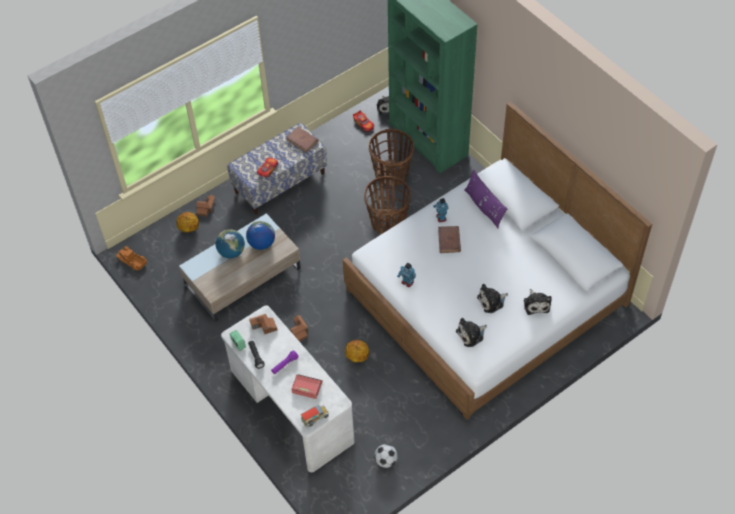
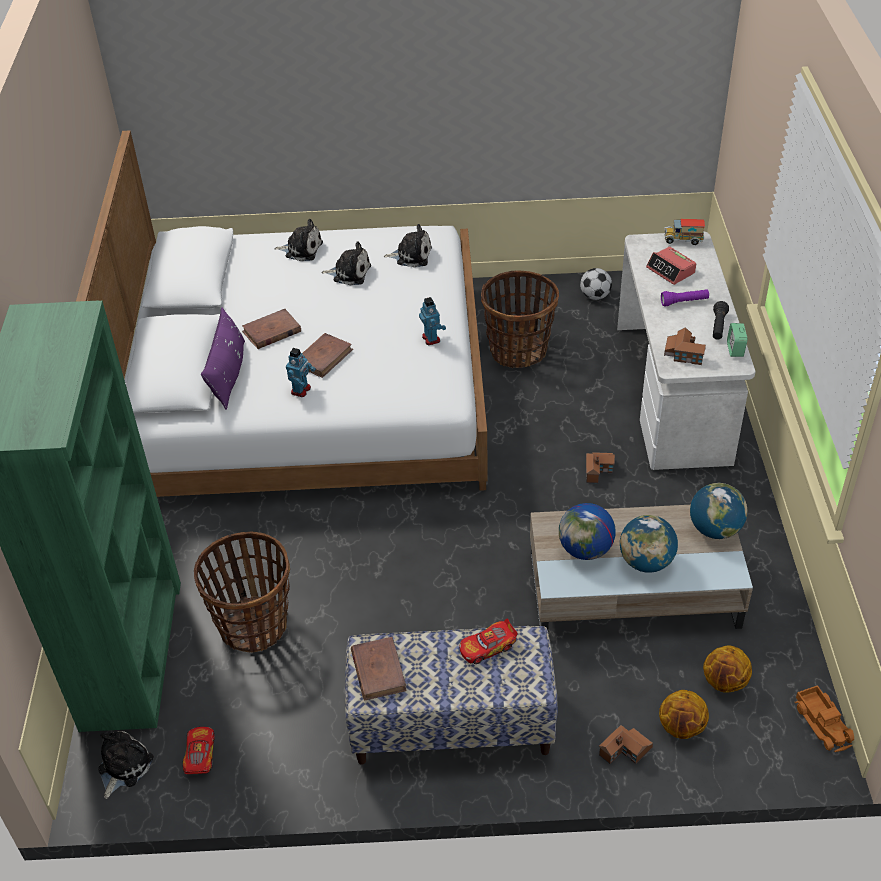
camera: 145 degrees left, 10 degrees down
(209, 285) = (714, 529): none -> globe
(357, 357) = (542, 404): basketball -> basketball (724, 682)
(388, 222) = (337, 550): basket -> basket (518, 351)
(490, 241) = (271, 332): none -> brown book
(536, 304) = (301, 249): plush toy -> plush toy turned 75 degrees clockwise

